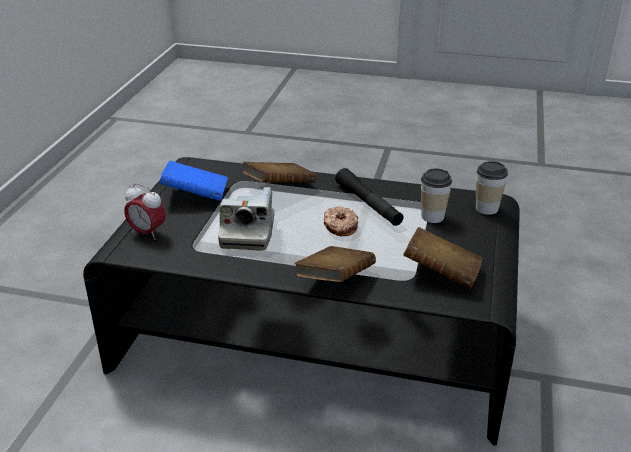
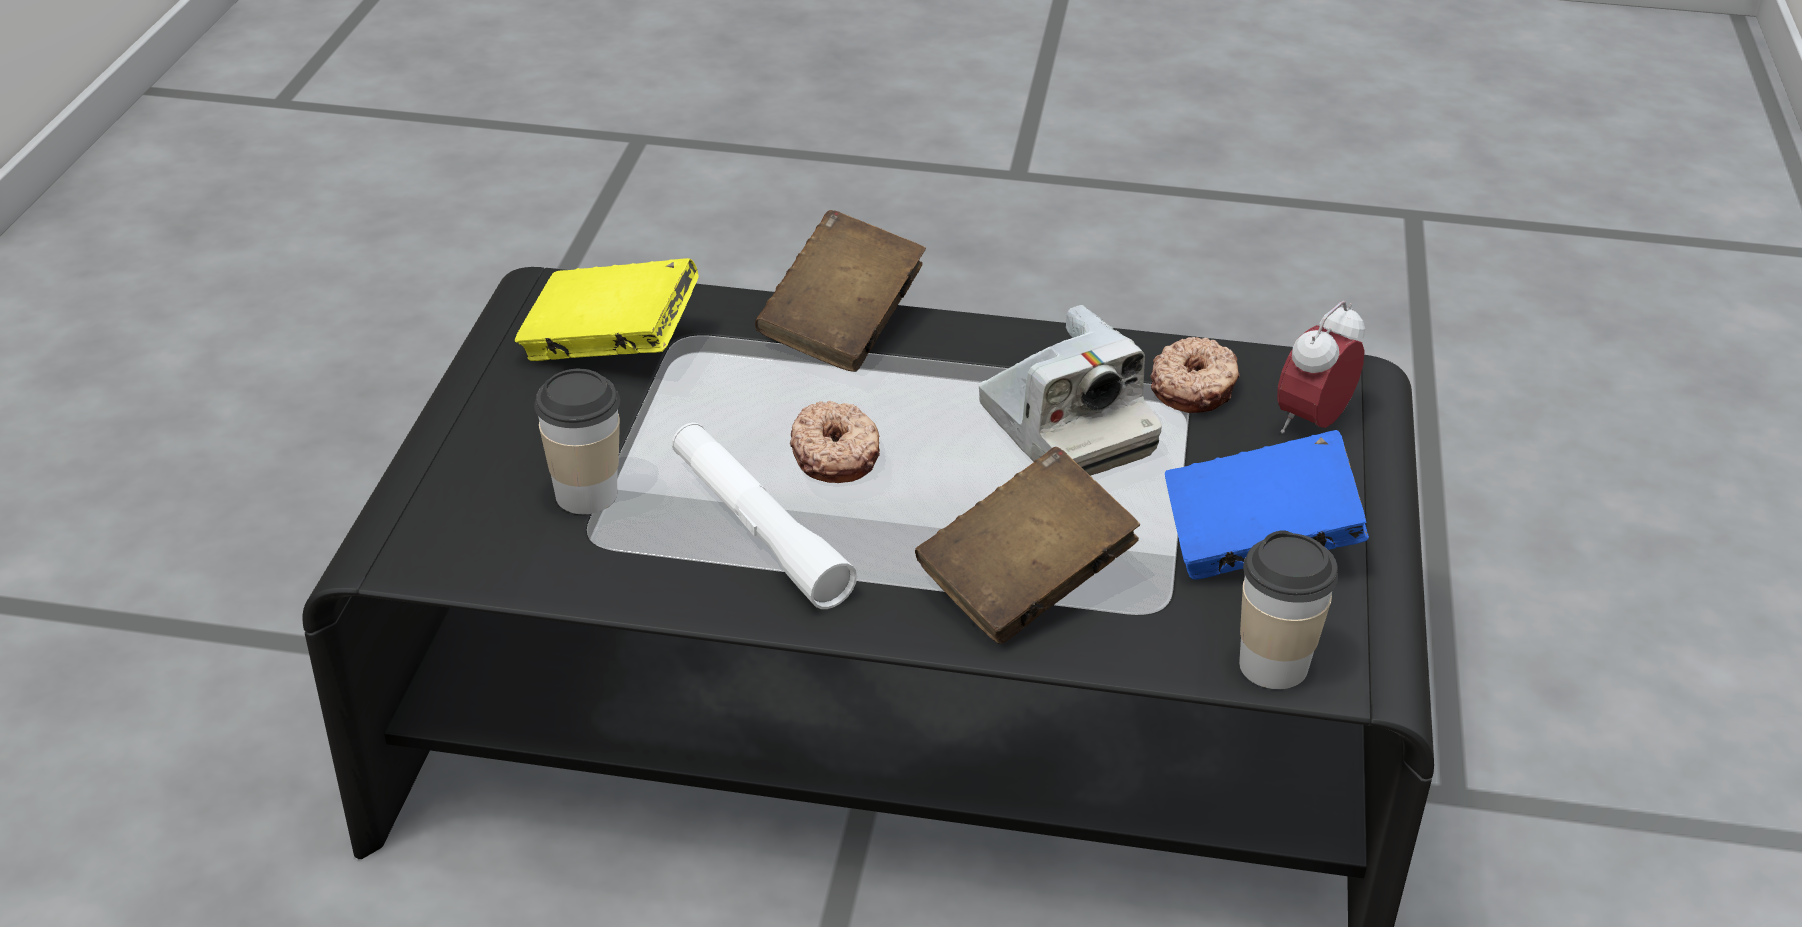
camera: 175 degrees right, 5 degrees up
(147, 233) = (1312, 423): alarm clock -> alarm clock turned 75 degrees counterclockwise
(186, 248) = (1195, 388): none -> donut
(248, 233) = (1065, 430): camera -> camera turned 150 degrees clockwise
(368, 204) = (758, 529): black flashlight -> white flashlight
(441, 274) = (611, 346): brown book -> yellow book
(486, 208) = (424, 526): cup -> cup (1273, 665)

